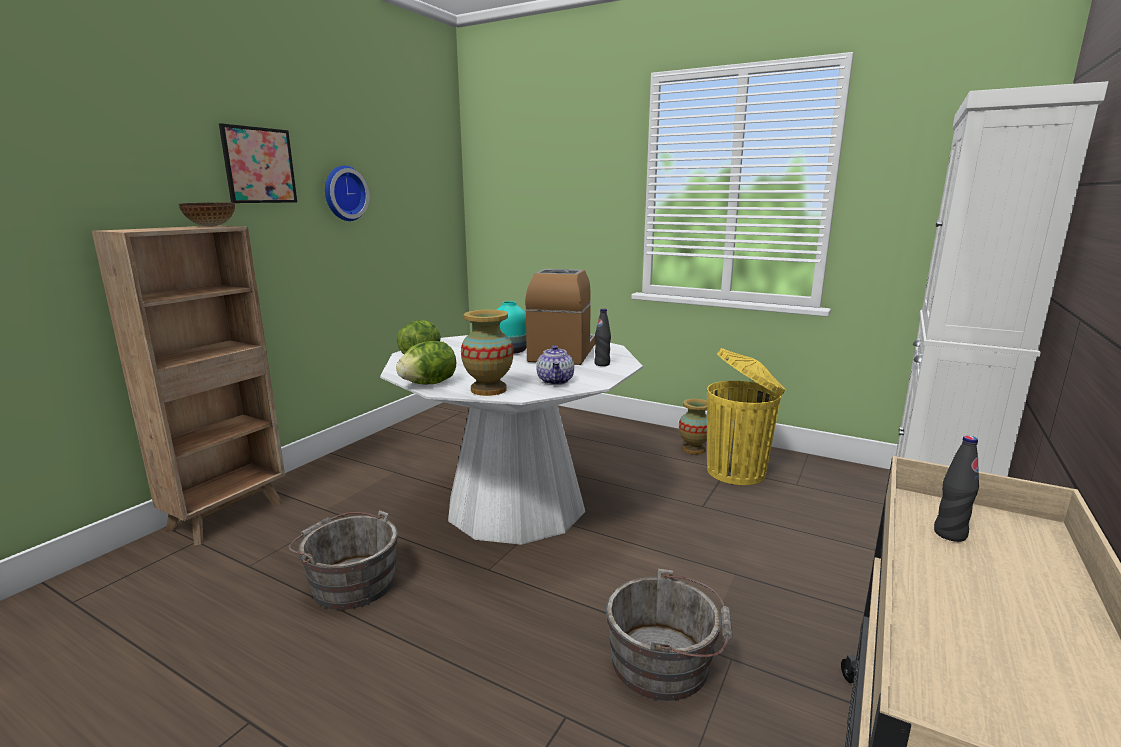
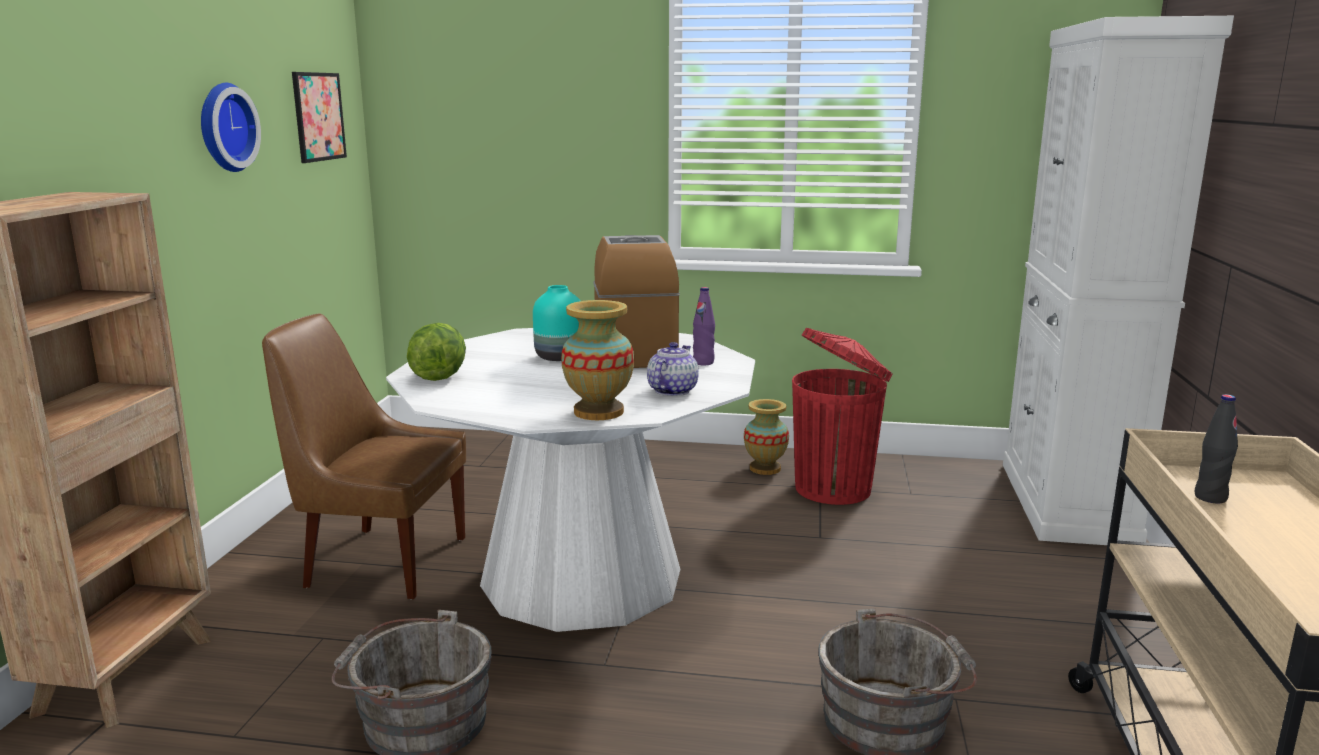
camera: 20 degrees left, 0 degrees up
(210, 226) = (85, 196): bowl -> none
(259, 165) = (116, 88): picture -> picture (318, 116)
(405, 472) = (381, 561): none -> brown chair
(429, 384) = (504, 413): lettuce -> none
(556, 381) = (672, 391): teapot -> teapot turned 135 degrees counterclockwise
(602, 364) = (703, 362): black bottle -> purple bottle
(738, 471) = (835, 488): yellow trash can -> red trash can

